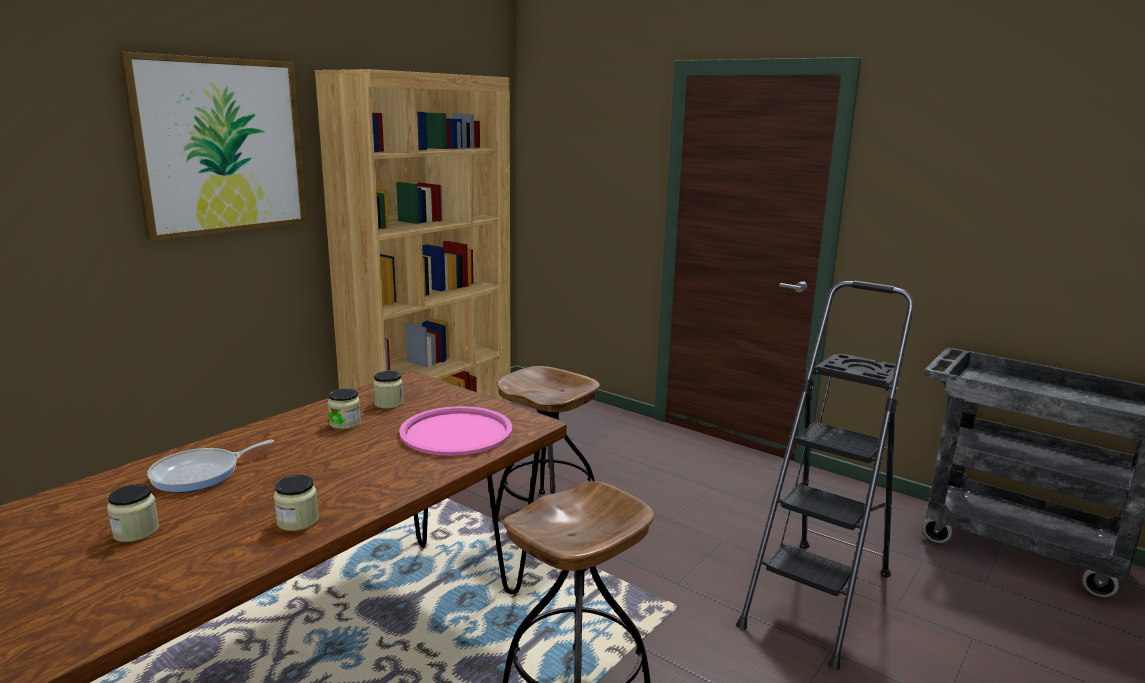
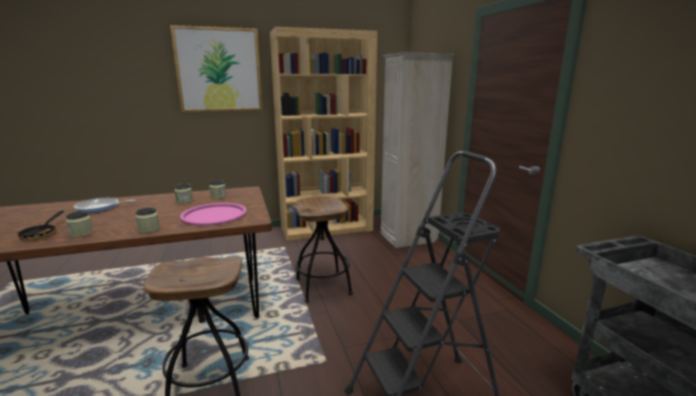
camera: 35 degrees right, 0 degrees up
(136, 531) = (38, 222): jar -> jar (149, 229)
(216, 545) = (42, 234): none -> frying pan
(574, 414) = (408, 238): none -> beige cabinet

